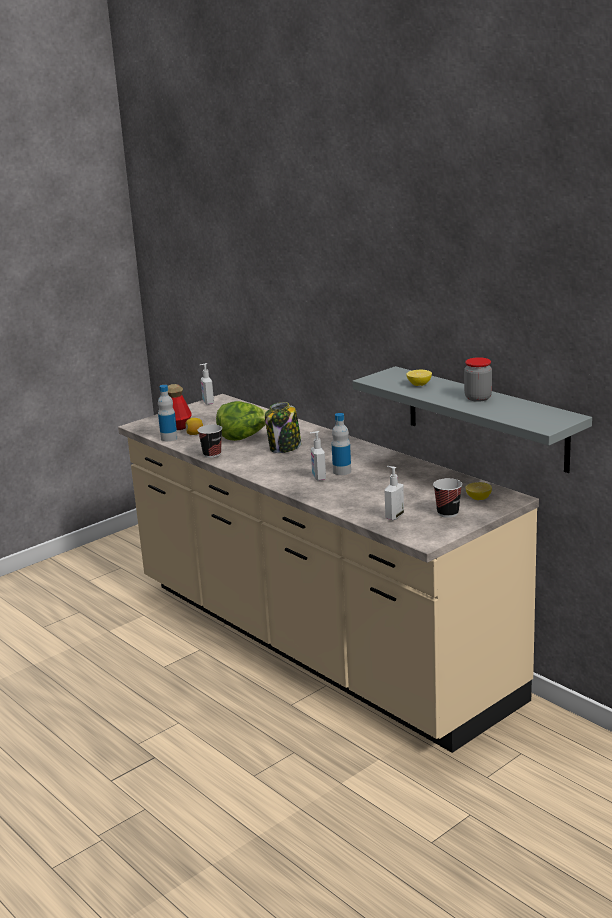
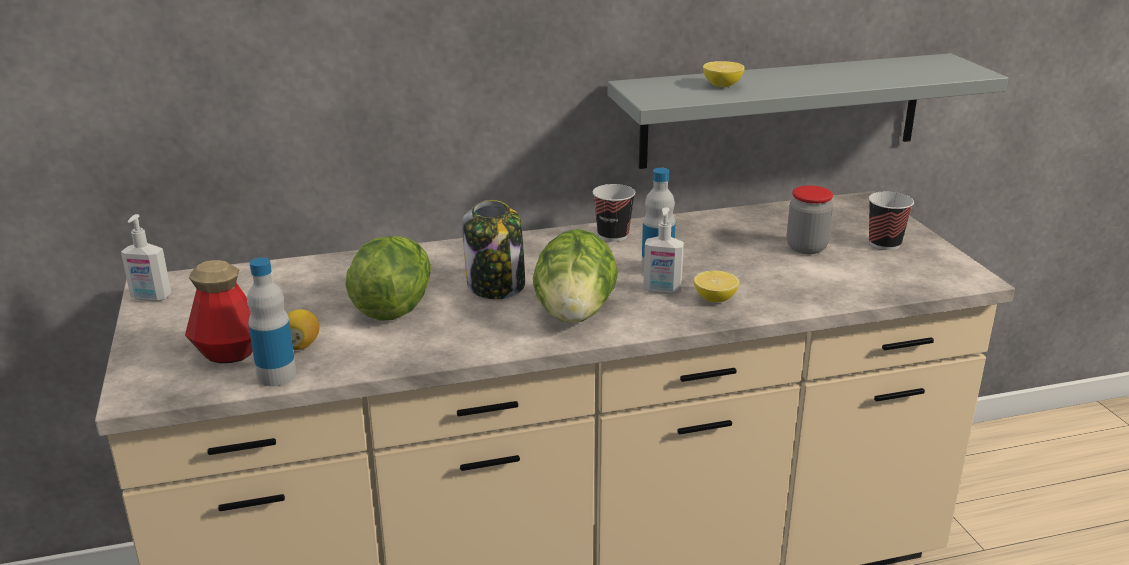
camera: 65 degrees left, 5 degrees up
(212, 454) = (434, 352): cup -> cup (613, 235)
(273, 468) = (575, 314): none -> lettuce
(394, 516) = (869, 276): soap dispenser -> none
(478, 398) = (823, 74): jar -> jar (806, 247)
(478, 498) = (848, 217): lemon -> lemon (715, 299)

